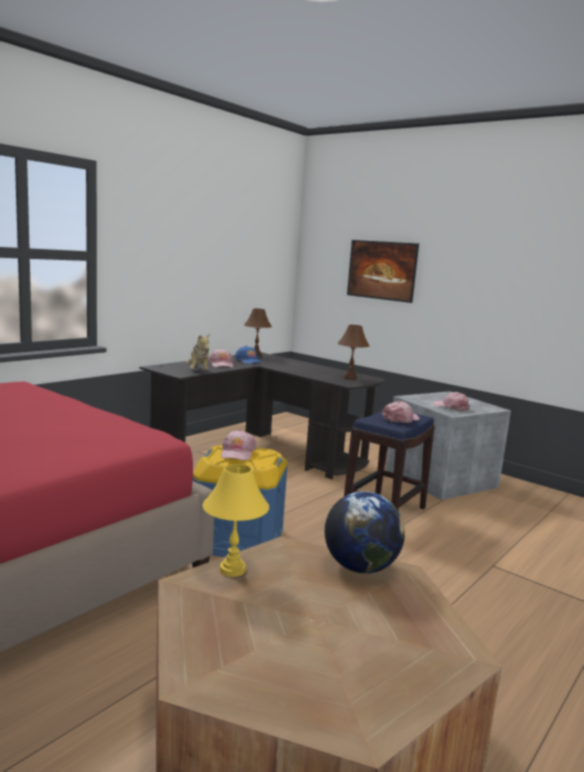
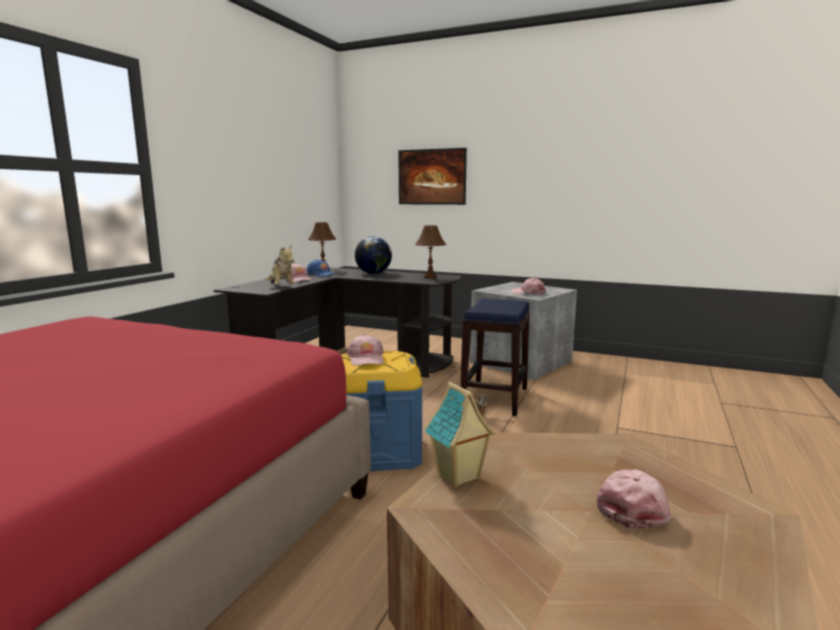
camera: 15 degrees left, 0 degrees up
(232, 569) = (458, 477): yellow table lamp -> toy house
(360, 567) = (579, 446): globe -> globe (373, 273)
(400, 419) = (504, 305): pink cap -> pink cap (633, 506)

